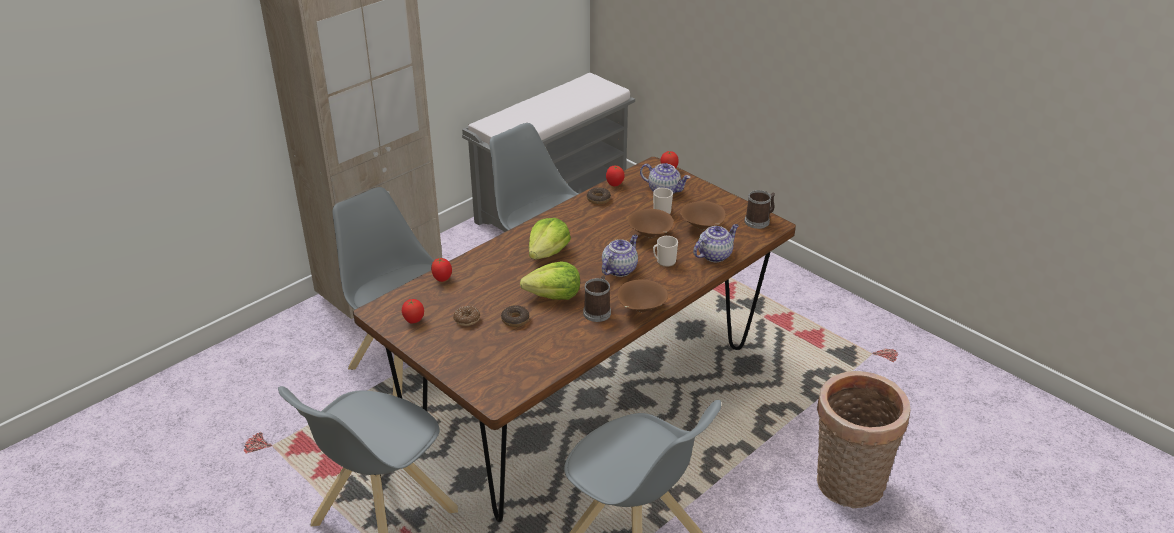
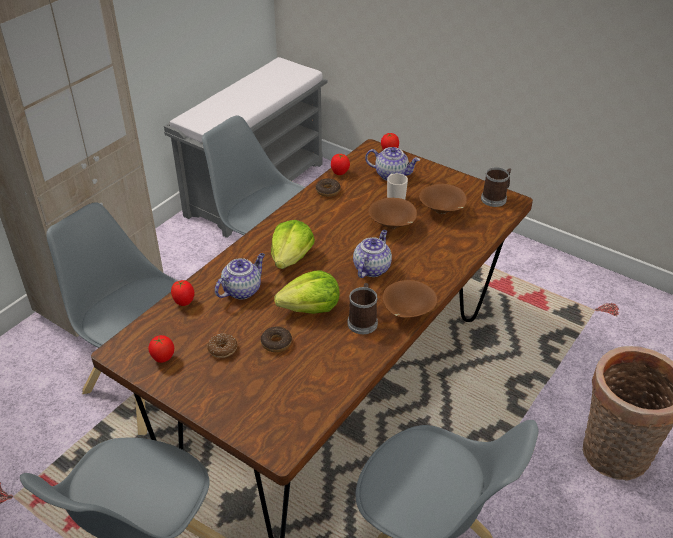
camera: 10 degrees left, 5 degrees up
(664, 261) = (415, 254): mug -> none
(715, 255) = (464, 241): teapot -> teapot (242, 290)

